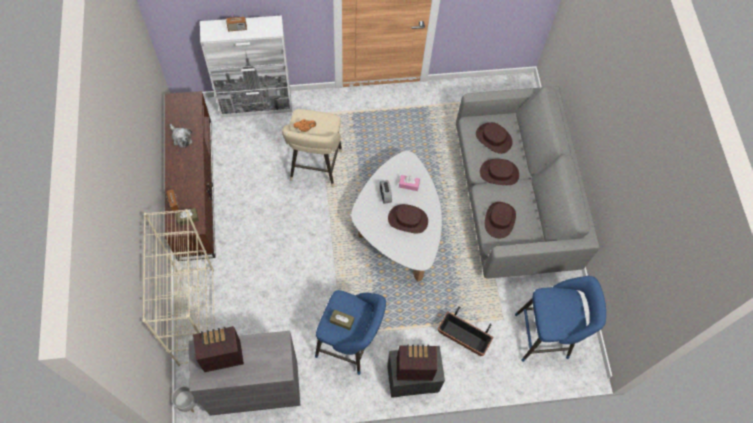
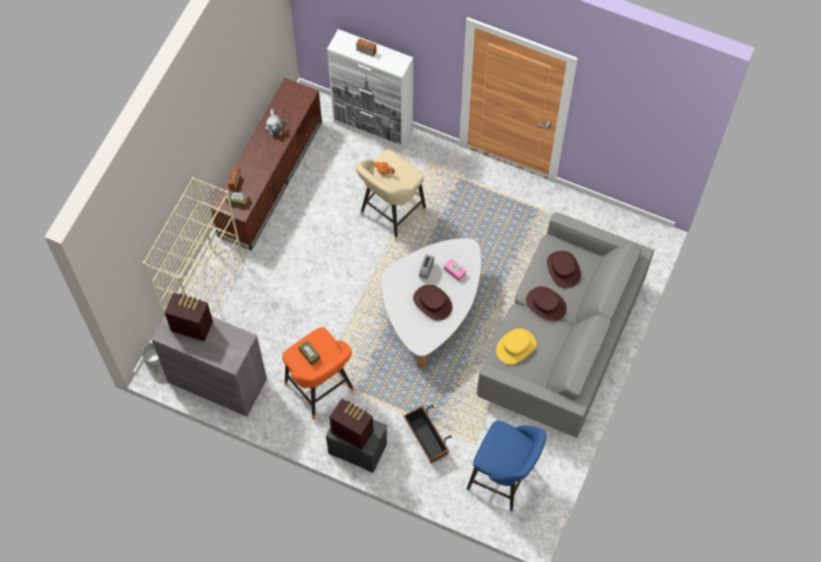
camera: 35 degrees right, 0 degrees up
(350, 345) = (321, 390): blue stool -> orange stool
(499, 220) = (516, 346): brown hat -> yellow hat

